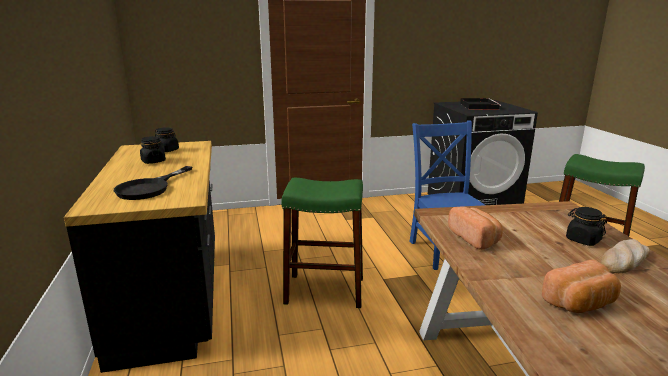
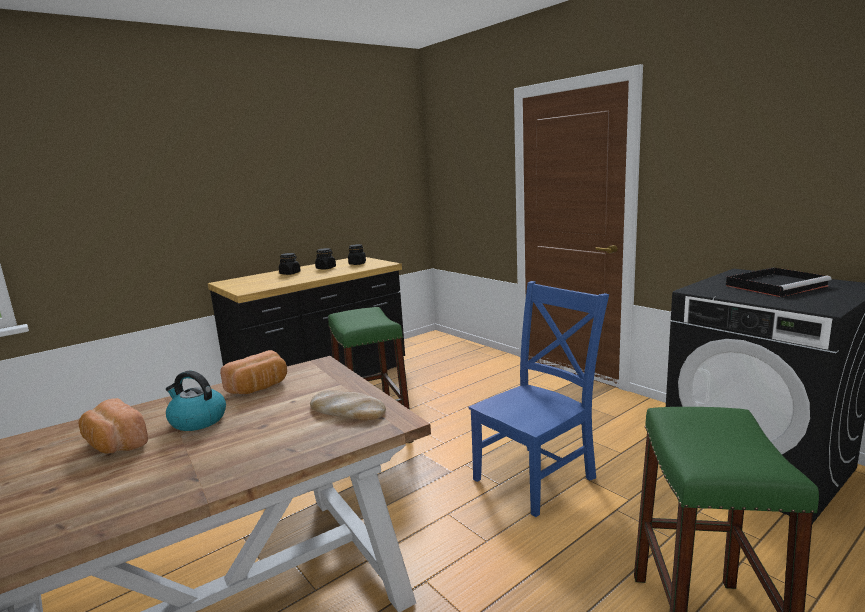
camera: 65 degrees right, 5 degrees down
(149, 188) = (265, 281): black frying pan -> none
(539, 266) = (197, 420): none -> kettle
(582, 240) = (277, 438): black jar -> black jar (290, 273)
(624, 260) = (220, 464): bread -> bread (346, 410)

